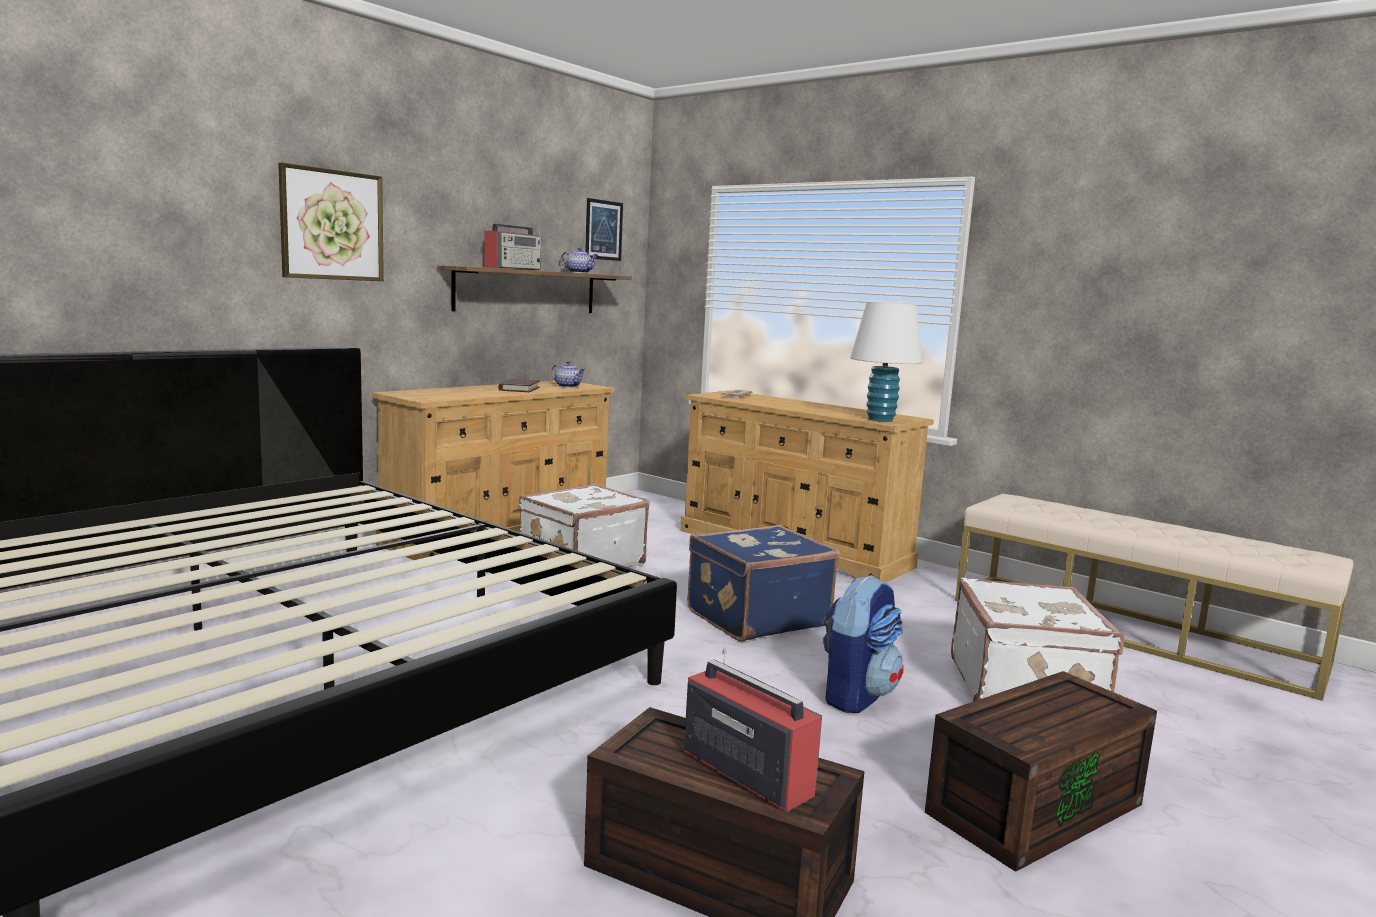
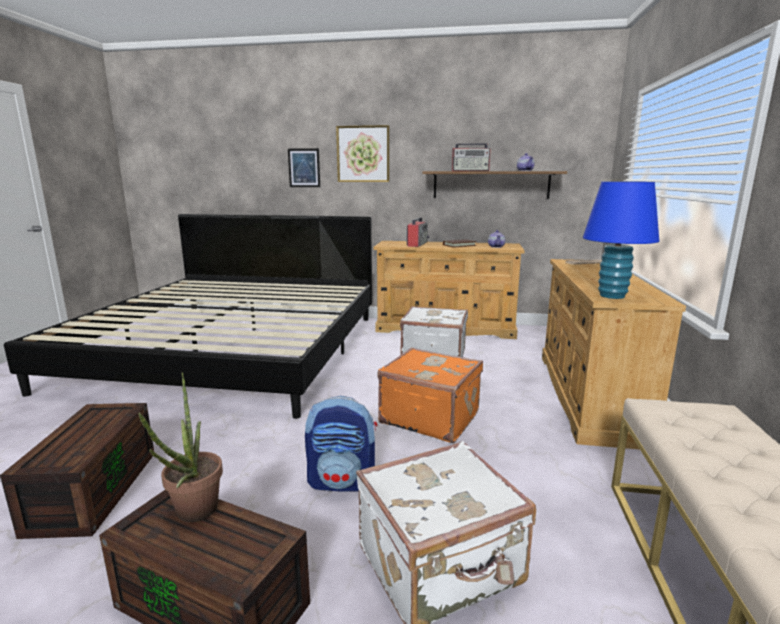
camera: 60 degrees right, 5 degrees up
(603, 230) = (564, 138): picture -> picture (304, 168)
(746, 771) = (73, 440): radio -> radio (417, 244)
(755, 617) = (430, 417): blue suitcase -> orange suitcase
(880, 419) = (612, 296): white table lamp -> blue table lamp
(1014, 712) = (193, 515): none -> potted plant

